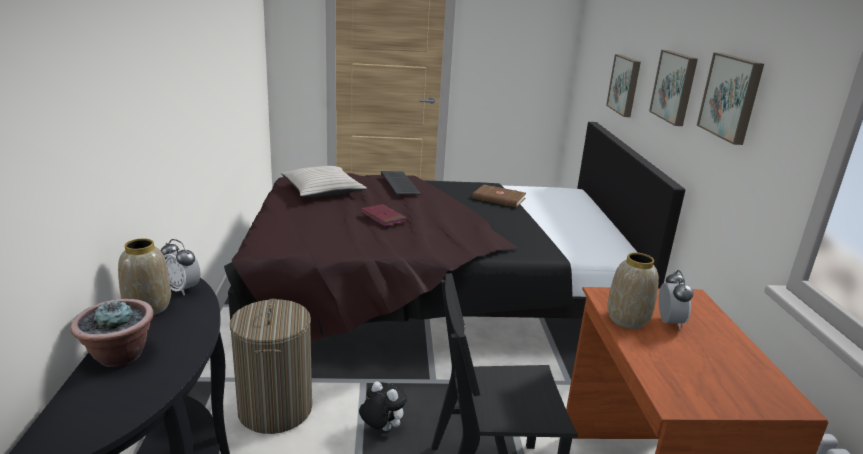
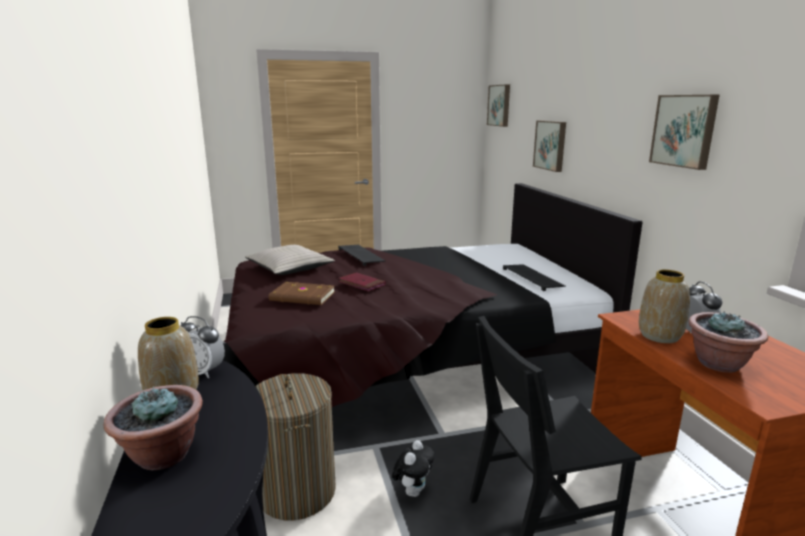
camera: 10 degrees left, 5 degrees down
(381, 428) = (413, 491): plush toy -> plush toy turned 90 degrees clockwise
(498, 199) = (453, 258): brown book -> brown book (302, 297)
(571, 233) = (533, 278): none -> keyboard
(665, 358) = (719, 364): none -> potted plant
(675, 87) = (612, 135): picture -> picture (500, 105)

